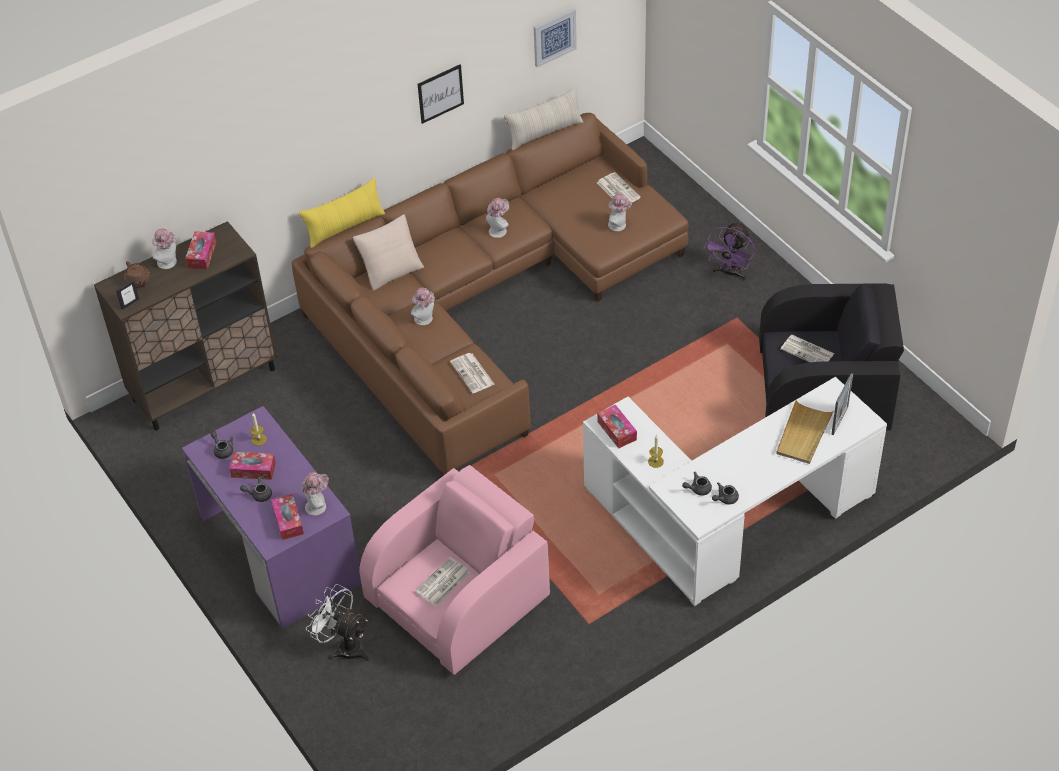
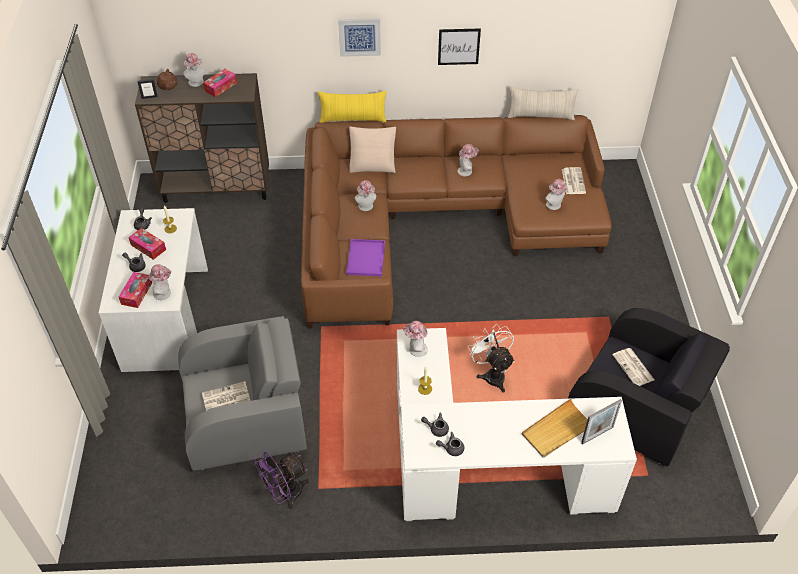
camera: 30 degrees right, 0 degrees up
(279, 550) = (165, 318): purple desk -> white desk
(344, 646) = (147, 406): white fan -> white fan (492, 374)
(459, 600) = (246, 417): pink armchair -> grey armchair
(473, 373) = (366, 259): newspaper -> purple tray
(554, 37) = (571, 40): picture -> picture (359, 36)
(617, 430) = (415, 349): tissue box -> hat
(730, 273) = (628, 282): purple fan -> purple fan (285, 494)

